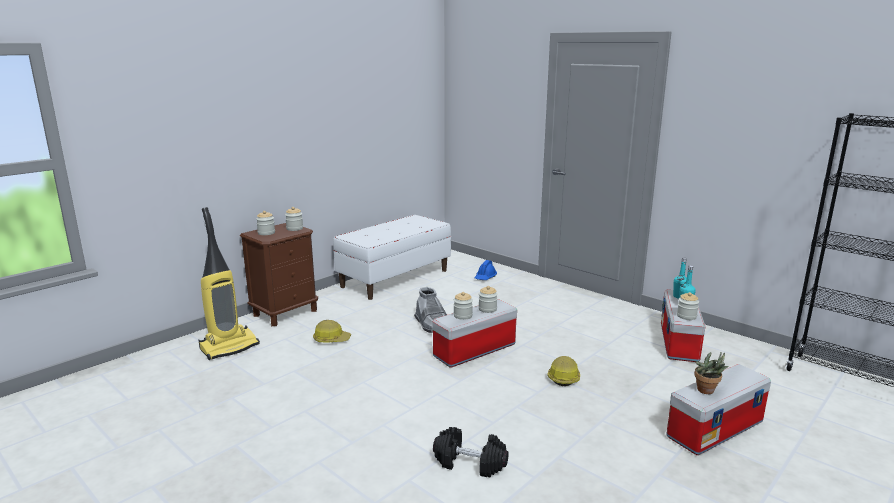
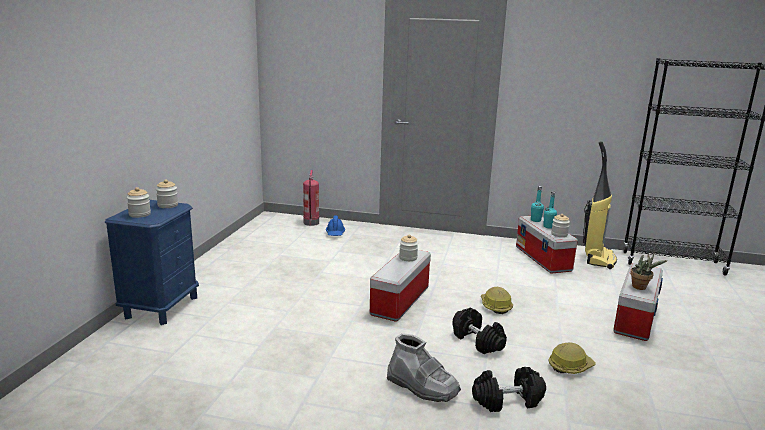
camera: 30 degrees left, 0 degrees up
(229, 347) = (133, 360): vacuum cleaner -> vacuum cleaner (598, 259)
(285, 313) = (161, 307): brown nightstand -> blue nightstand
(331, 339) = (248, 323): hard hat -> hard hat (570, 366)
(395, 278) = (247, 249): white bench -> none
(432, 325) = (335, 286): grey boot -> grey boot (422, 387)
(463, 316) = (394, 268): jar -> none
(474, 264) = (311, 223): none -> fire extinguisher
(506, 404) = (478, 341): none -> black dumbbell

